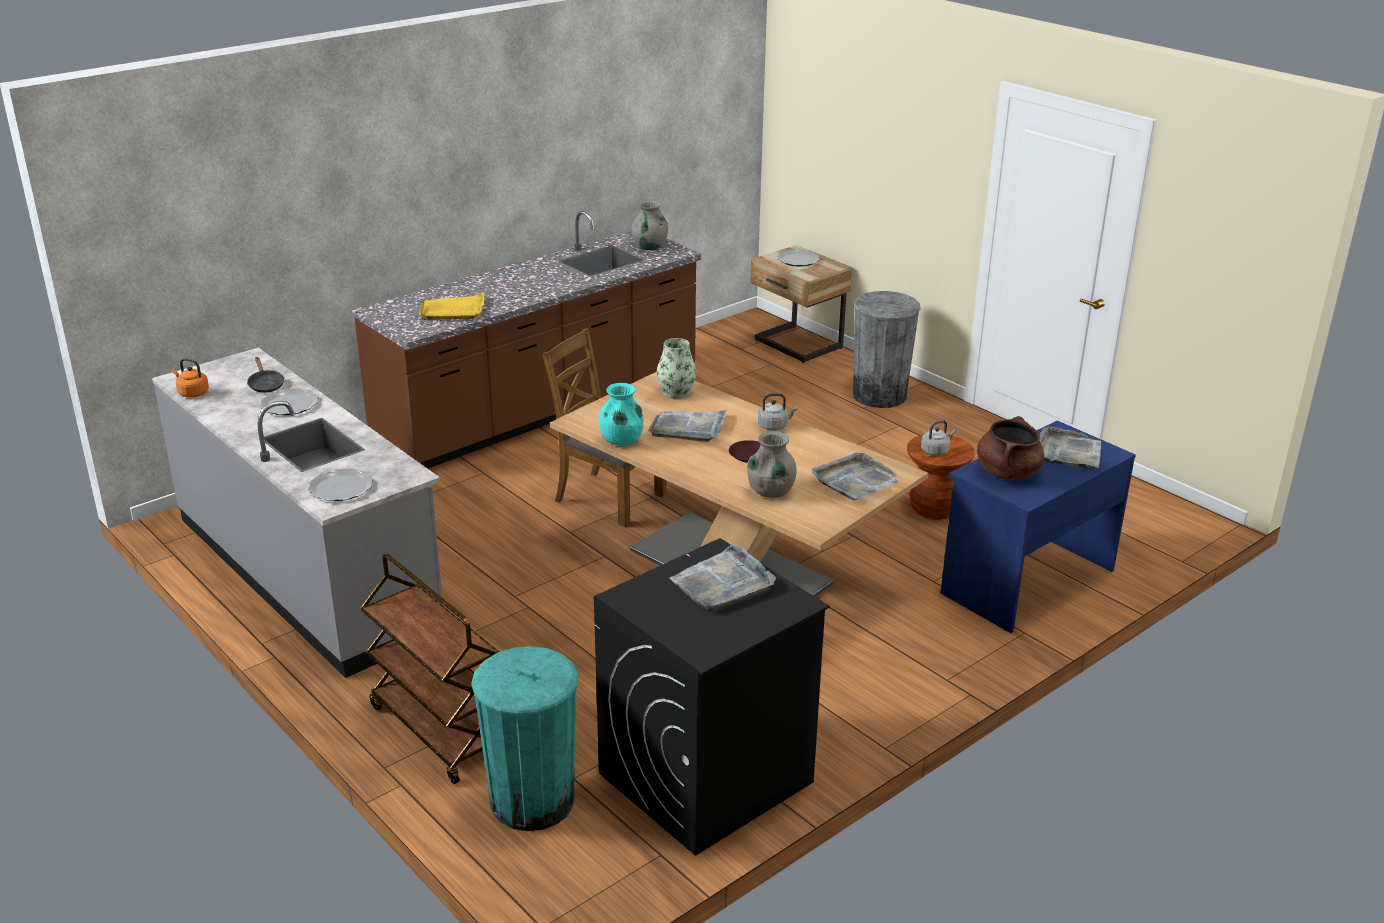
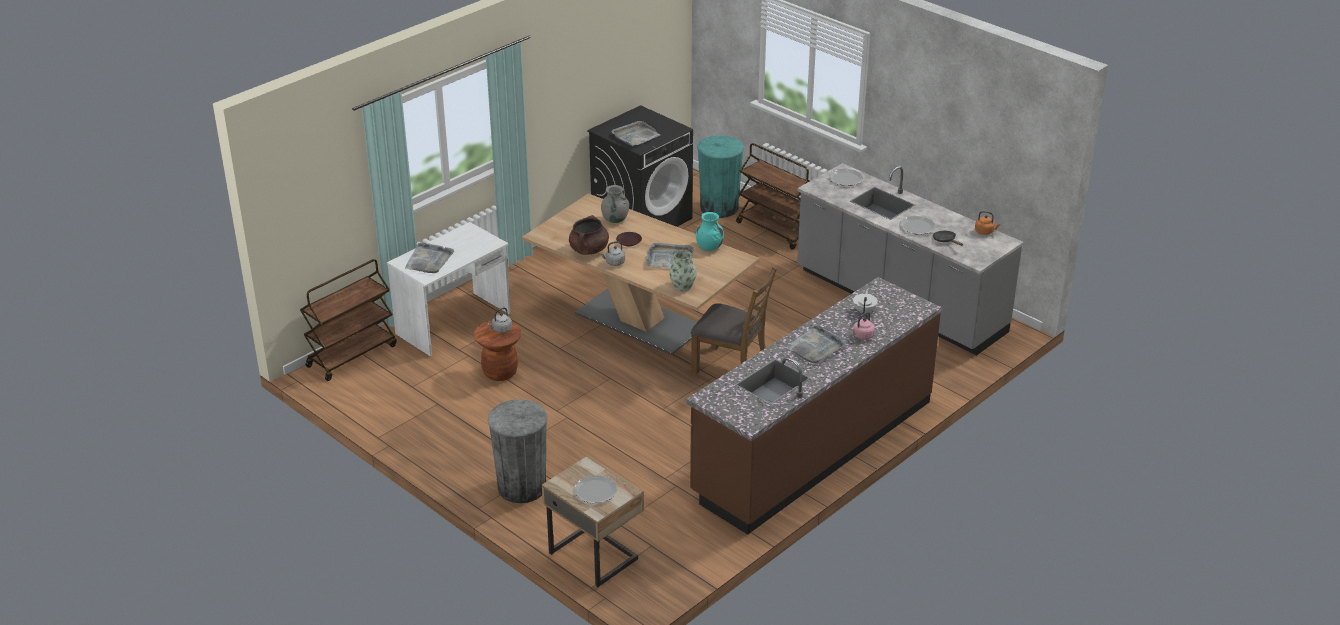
camera: 175 degrees right, 5 degrees up
(453, 310) = (864, 311): yellow tray -> white teapot
(474, 289) = (862, 336): none -> pink kettle
(649, 247) = (734, 403): grey vase -> none
(855, 480) = (566, 229): grey tray -> grey tray (816, 347)
(1007, 473) = (473, 244): brown cooking pot -> brown cooking pot (589, 250)
(1026, 581) = (454, 324): blue desk -> white desk
(1162, 543) = (352, 355): none -> brown cart

